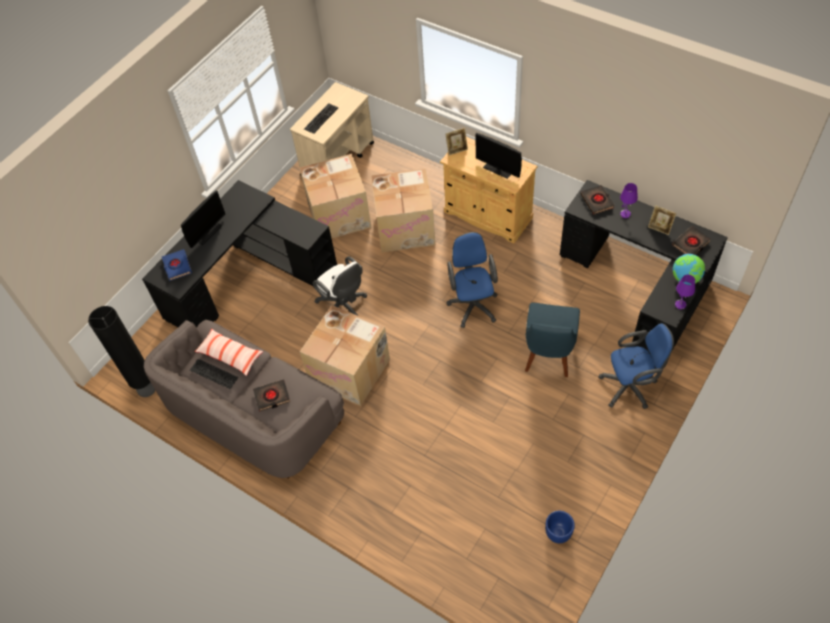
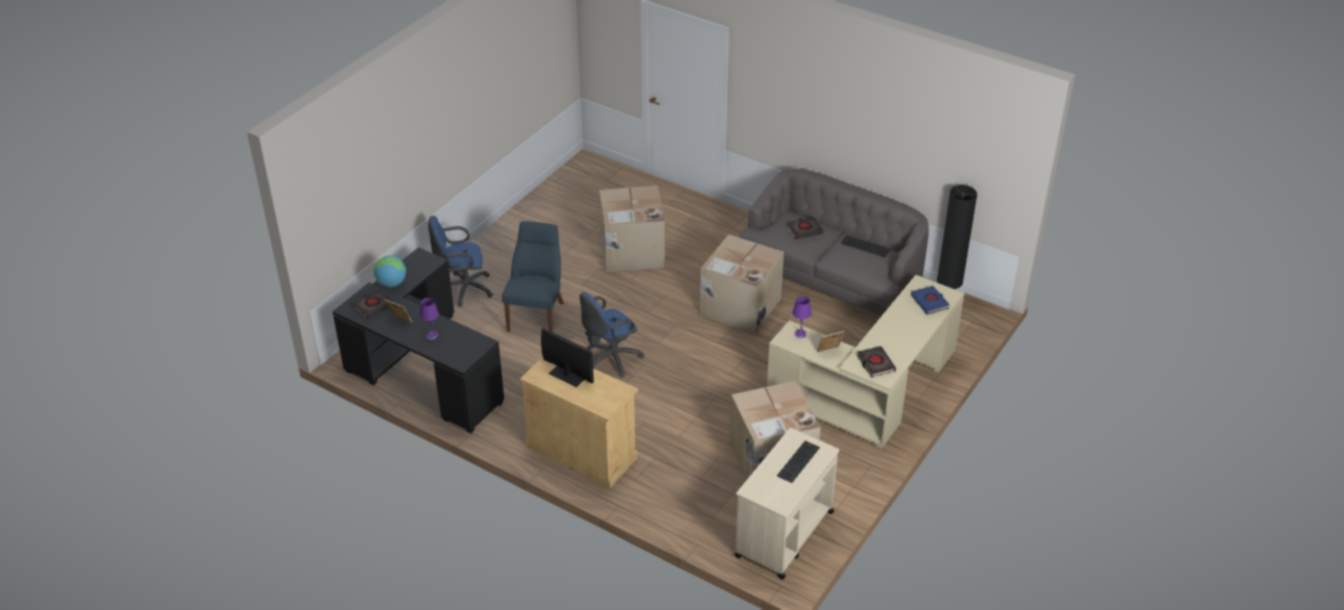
camera: 175 degrees right, 15 degrees down
(207, 232) = (908, 333): monitor -> none
(230, 355) = (854, 260): pillow -> none
(247, 276) = (872, 393): black desk -> beige desk
(344, 307) = (753, 360): white office chair -> none
(406, 227) = (685, 441): cardboard box -> cardboard box (631, 252)
(457, 150) = (615, 400): picture frame -> picture frame (829, 351)
(473, 304) = (610, 360): blue office chair -> blue office chair turned 60 degrees clockwise
(558, 534) = (555, 201): blue planter -> none
(597, 201) = (459, 349): black book -> black book (875, 364)
(680, 304) = (407, 263): purple table lamp -> purple table lamp (800, 334)

